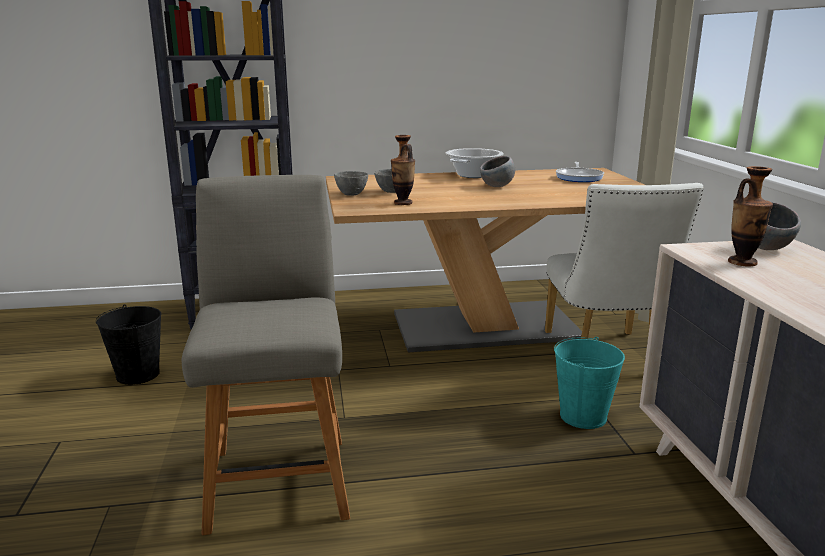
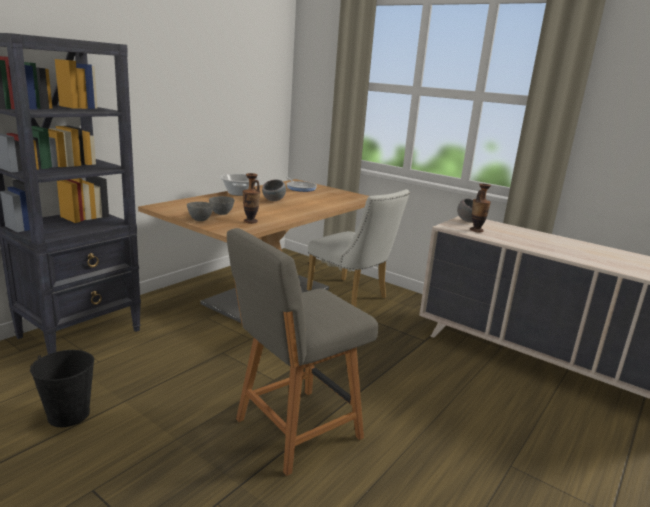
camera: 45 degrees left, 0 degrees up
(279, 478) = (294, 430): grey chair -> grey chair turned 75 degrees counterclockwise
(583, 416) = (383, 331): turquoise bucket -> none

